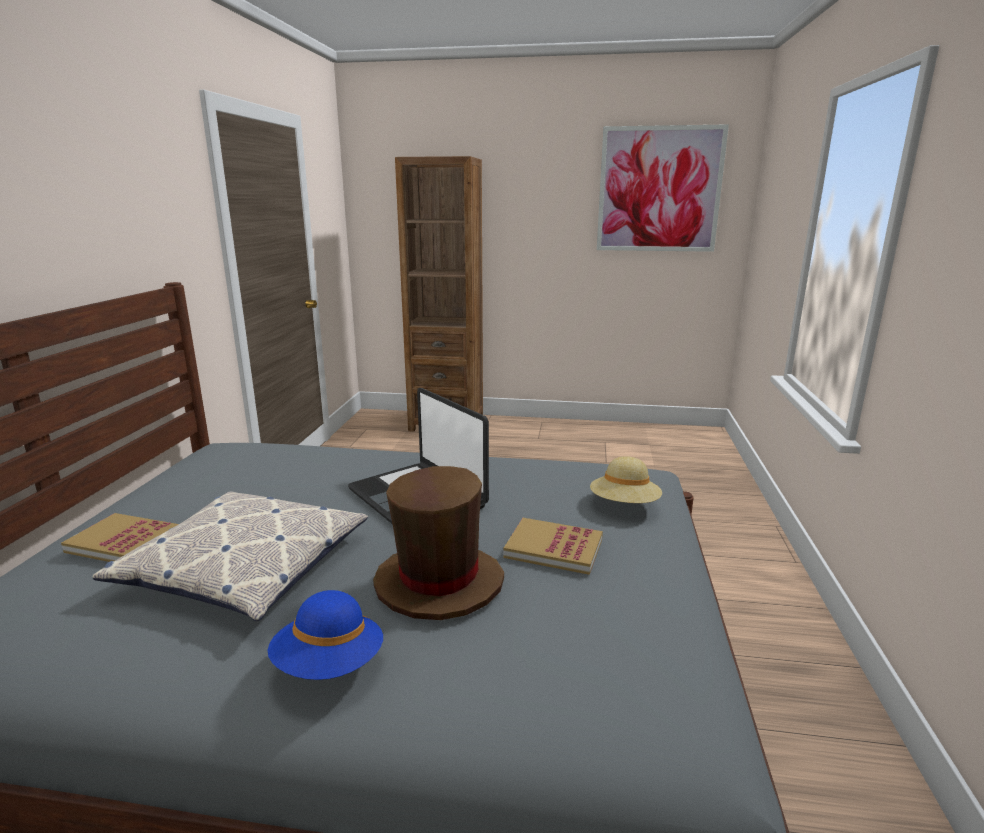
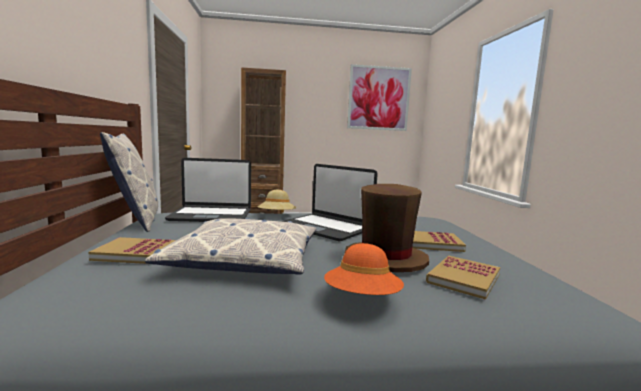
camera: 15 degrees left, 10 degrees down
(173, 465) = (136, 220): none -> pillow
(275, 458) = (211, 215): none -> laptop
(329, 665) = (362, 298): blue hat -> orange hat
(517, 640) = (463, 279): none -> book
(624, 505) = (444, 228): beige hat -> beige hat (277, 216)

